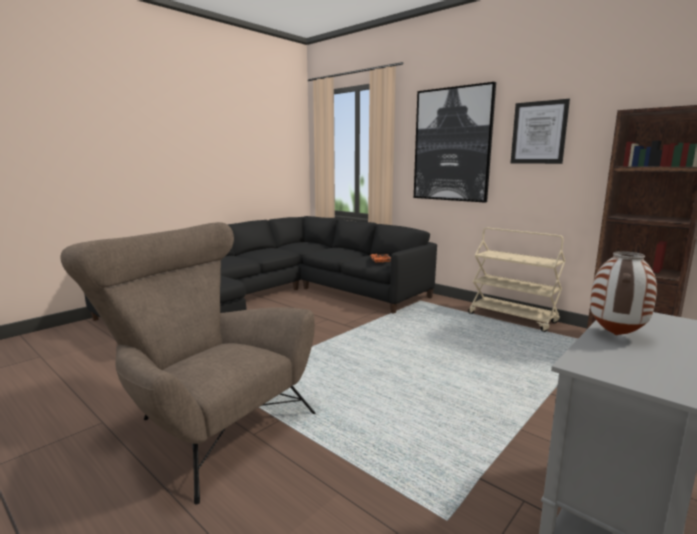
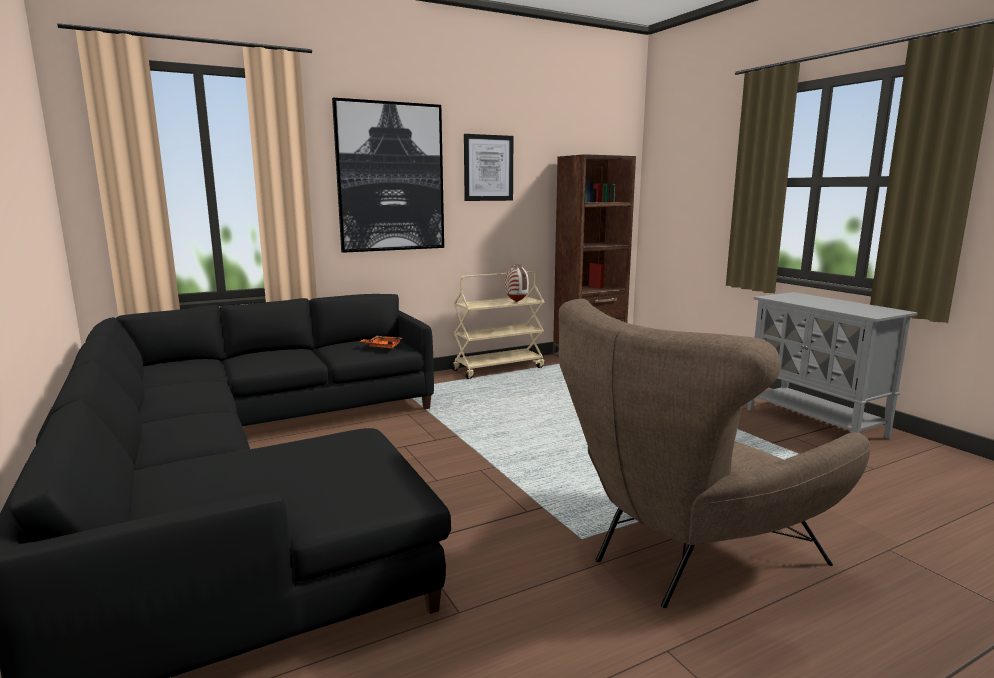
camera: 70 degrees left, 0 degrees up
(617, 335) = (819, 305): vase -> vase (517, 302)

